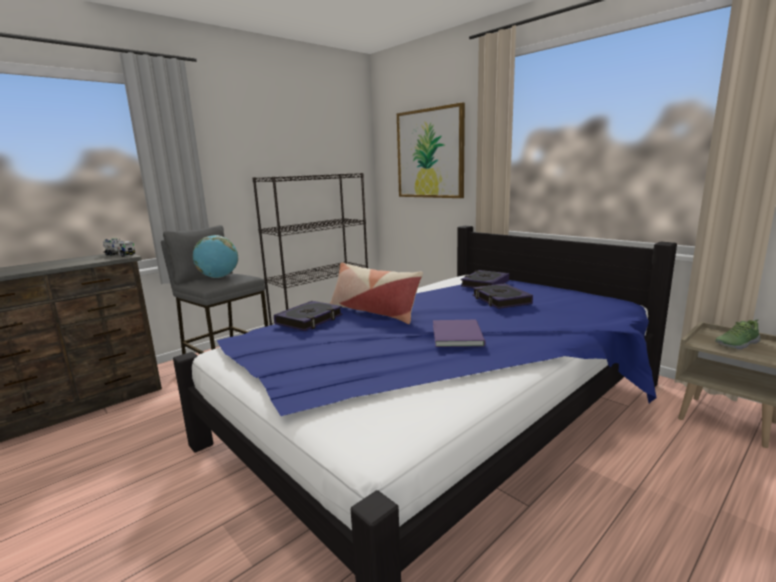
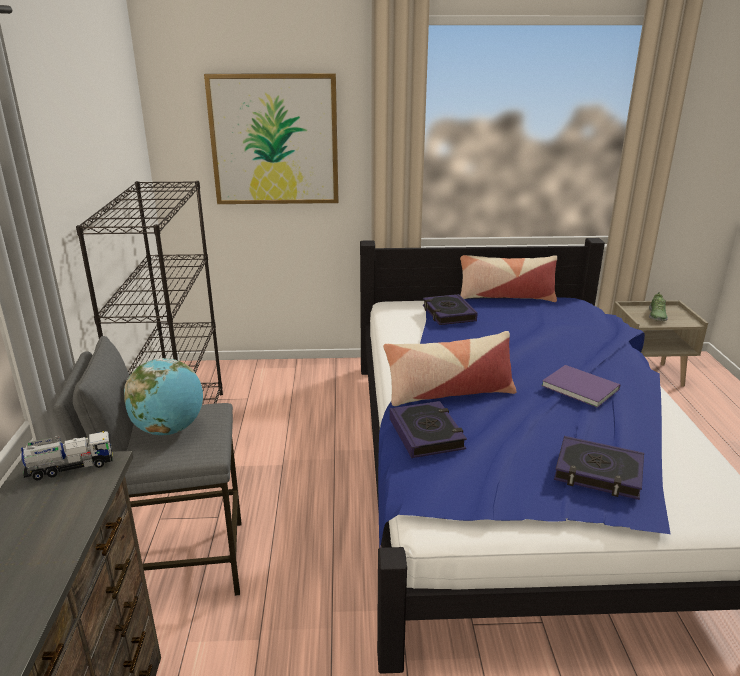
camera: 50 degrees left, 10 degrees up
(501, 300) = (512, 331): book -> book (598, 473)
(560, 287) = (506, 296): none -> pillow

